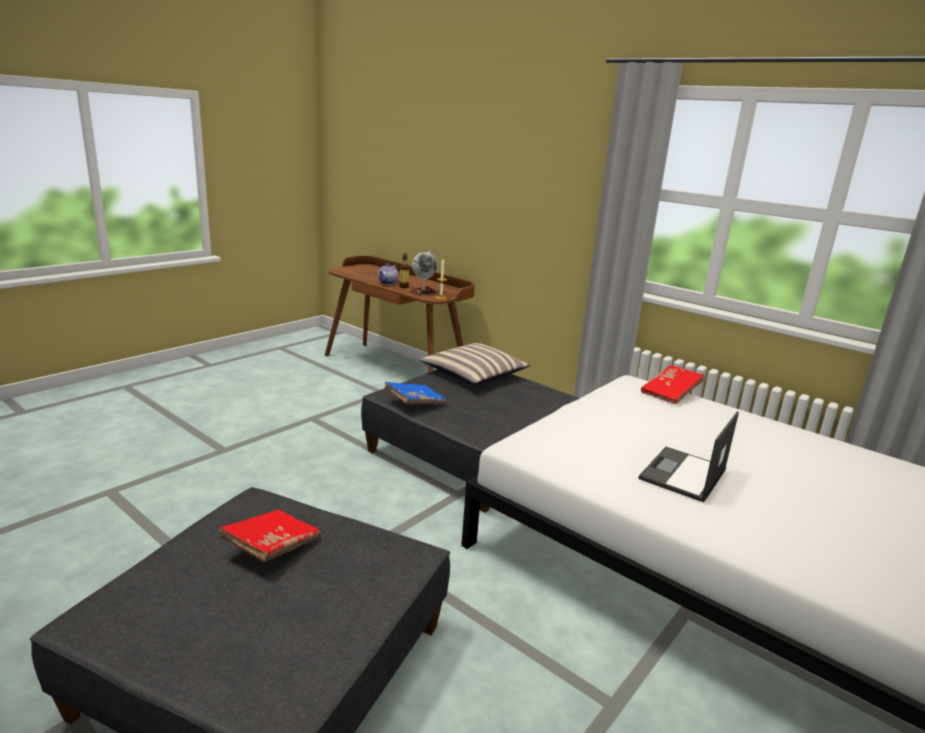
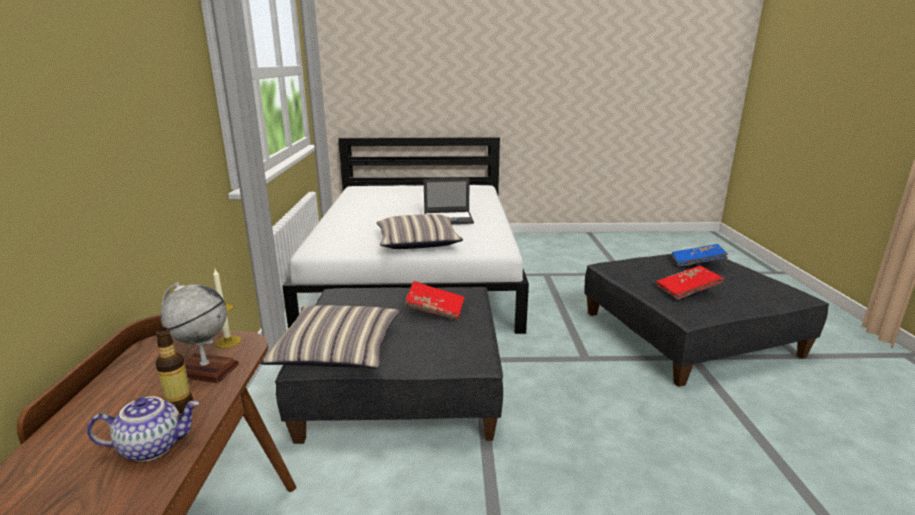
camera: 130 degrees left, 0 degrees up
(415, 403) = (466, 341): blue book -> blue book (697, 263)
(600, 423) = (418, 242): none -> pillow
(671, 393) = (323, 237): red book -> red book (435, 310)

